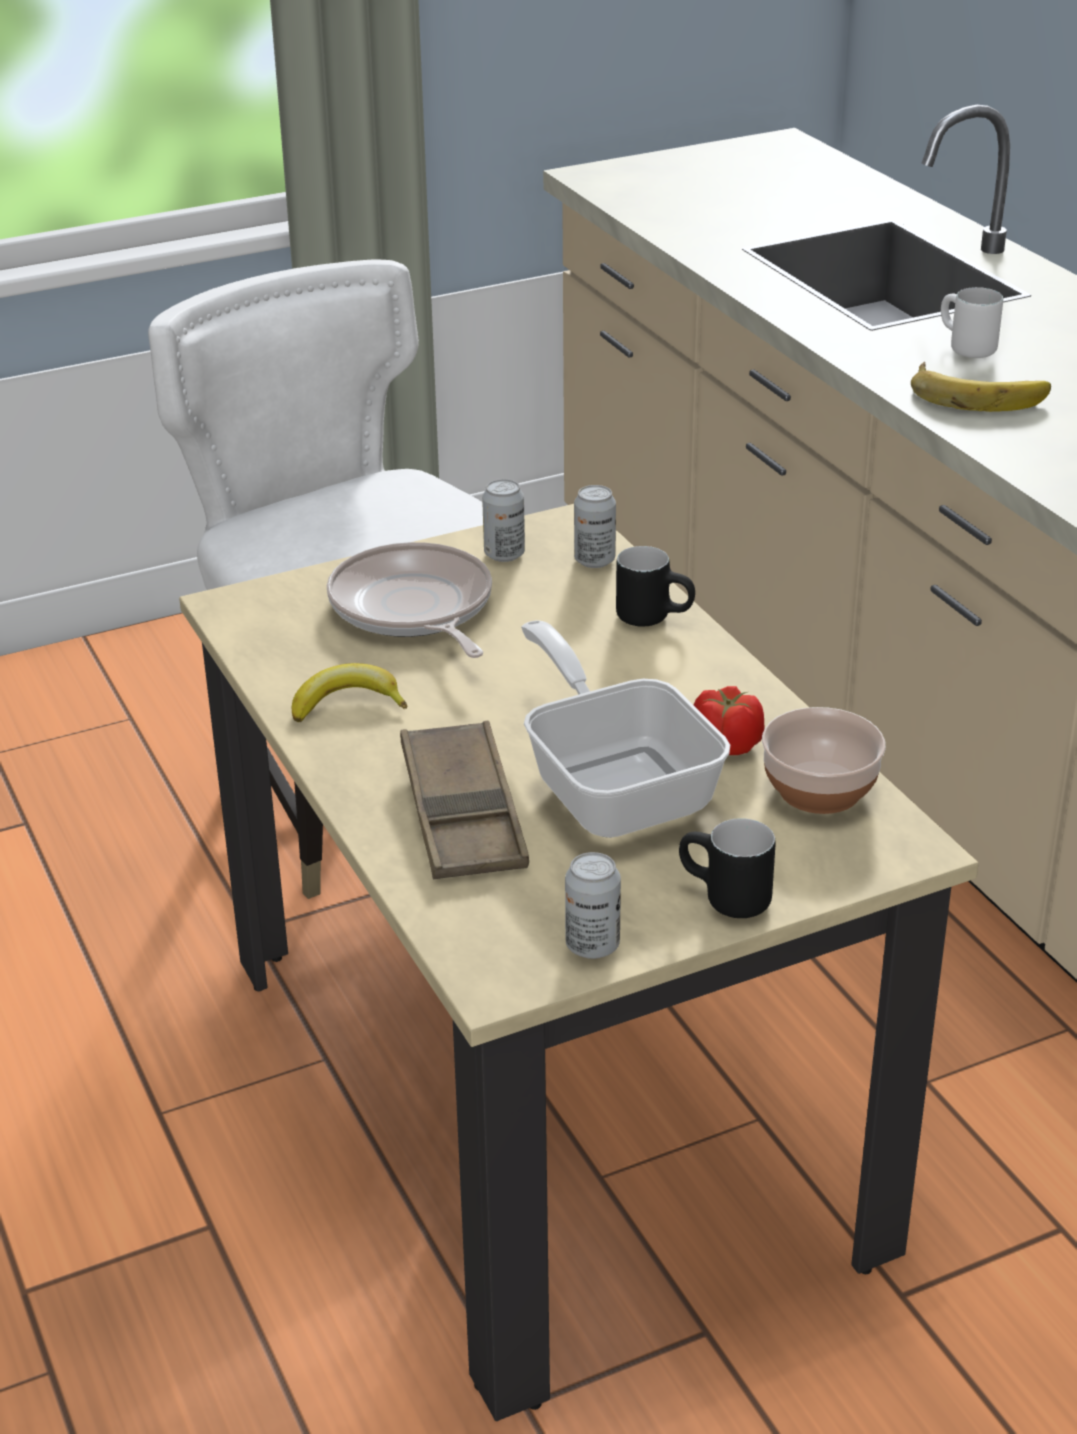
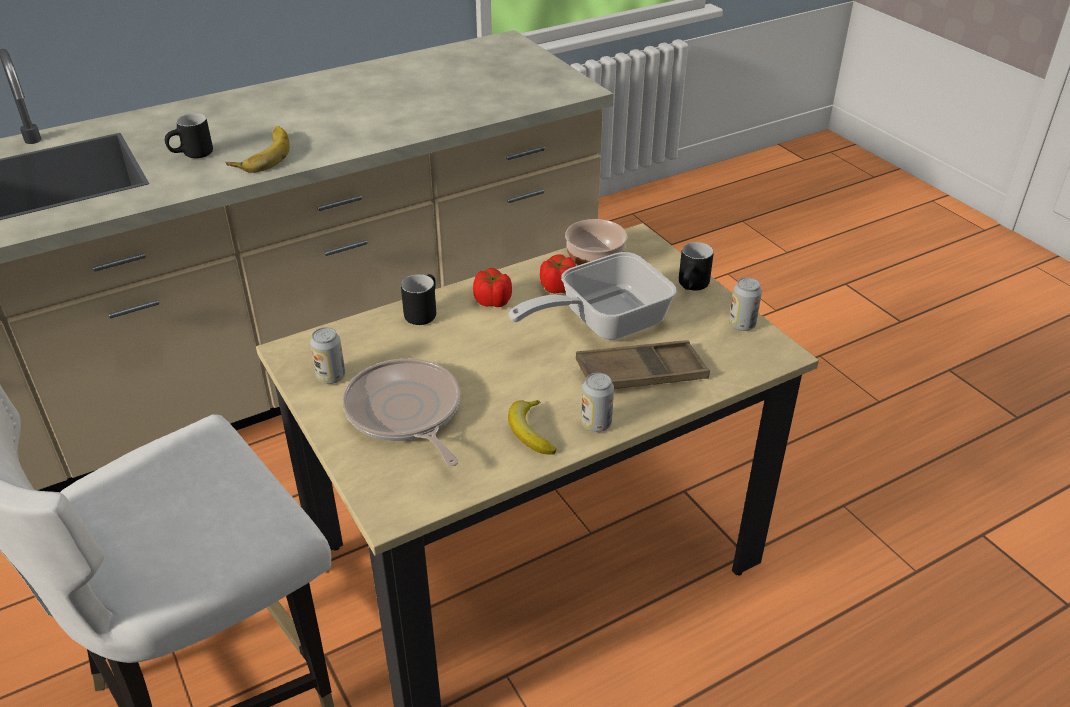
camera: 95 degrees left, 5 degrees up
(413, 609) = (405, 413): frying pan -> frying pan turned 90 degrees clockwise
(594, 560) = (346, 337): can -> can (596, 424)
(684, 679) = (493, 301): none -> tomato
(963, 348) = (193, 156): white mug -> black mug

